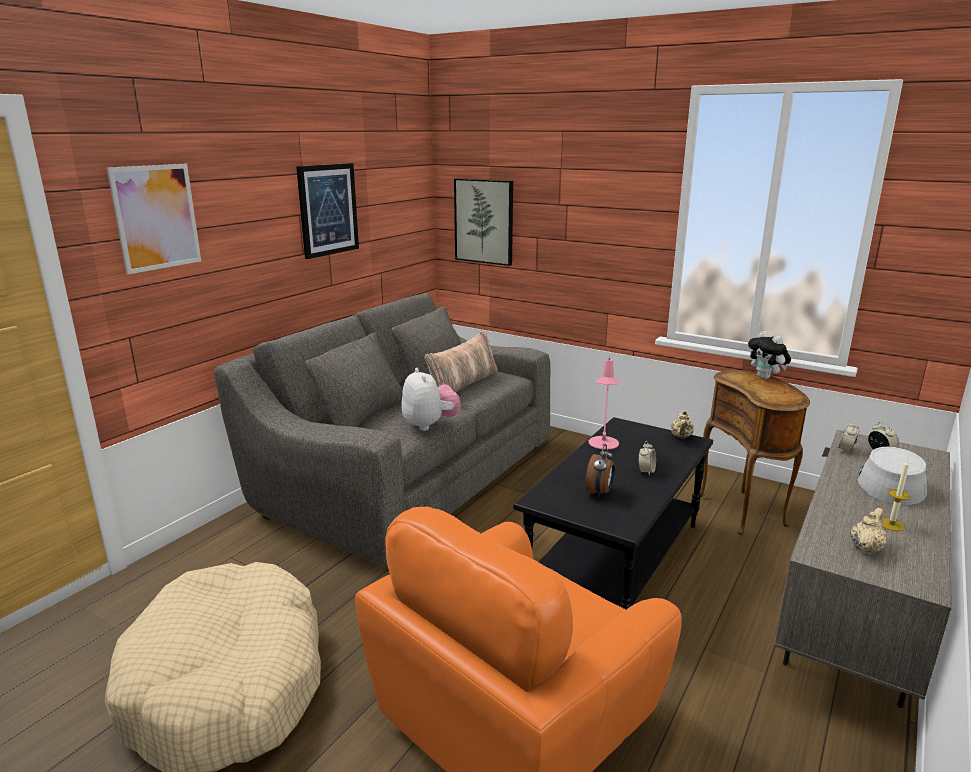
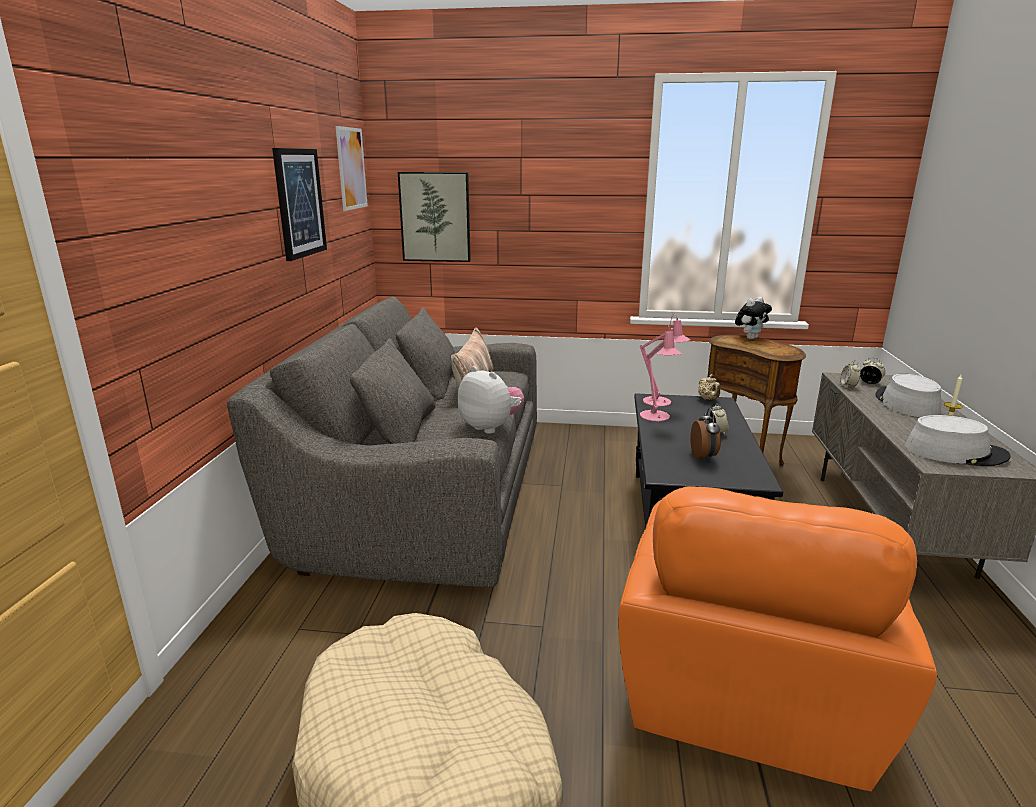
camera: 25 degrees left, 0 degrees up
(156, 217) = (156, 203): picture -> picture (351, 168)
(627, 430) = (660, 402): none -> pink table lamp
(766, 377) = (750, 338): plush toy -> plush toy turned 75 degrees counterclockwise
(865, 548) = (955, 452): beige teapot -> grey hat

